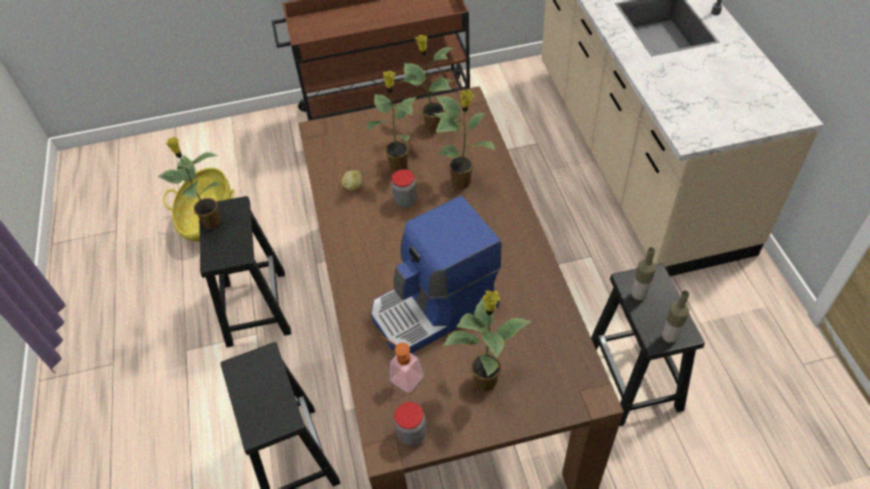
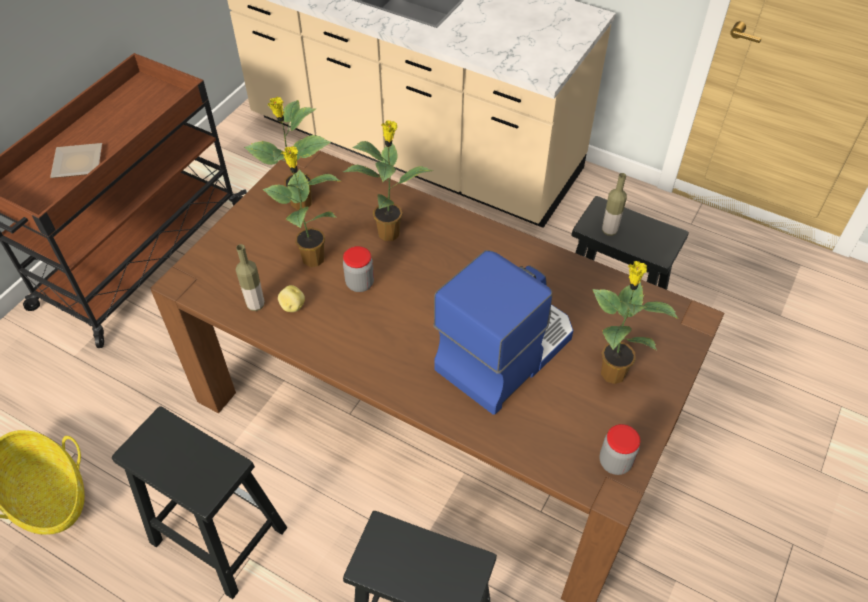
camera: 50 degrees left, 0 degrees up
(210, 221) = (149, 461): potted plant -> none
(353, 25) = (76, 162): none -> plate
(402, 376) = (548, 426): soap dispenser -> none
(435, 308) = (504, 351): coffee machine -> coffee machine turned 150 degrees counterclockwise
(669, 337) = (664, 245): bottle -> bottle (255, 305)

